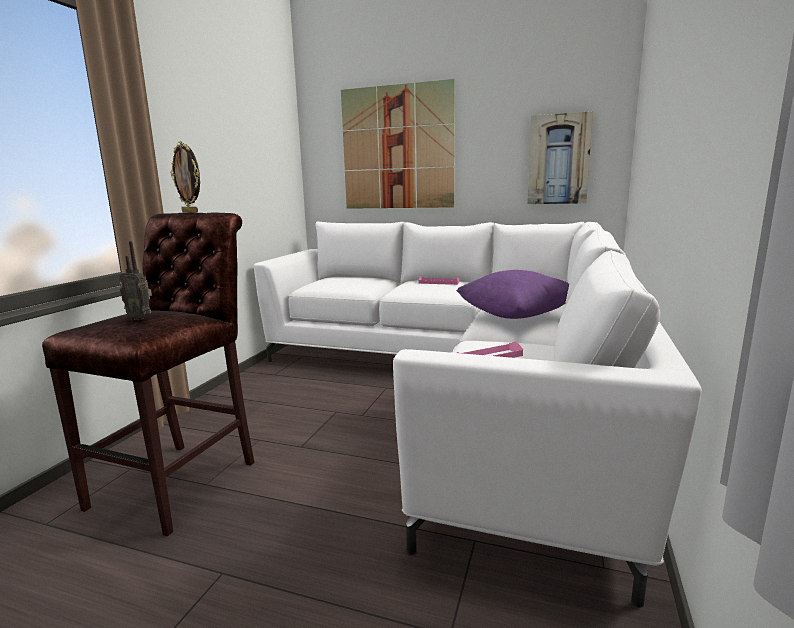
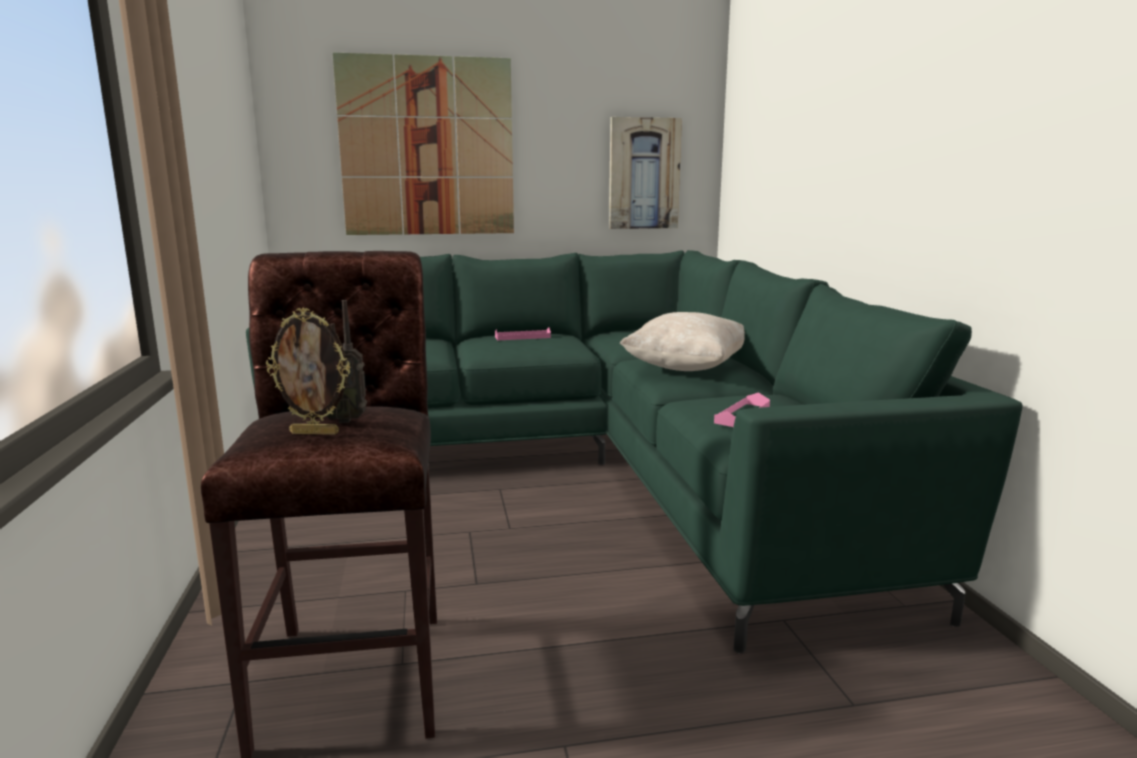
camera: 30 degrees left, 0 degrees up
(191, 212) = (328, 250): picture frame -> picture frame (315, 433)
(464, 387) = (595, 470): white sofa -> green sofa
(515, 316) = (686, 368): purple pillow -> beige pillow

